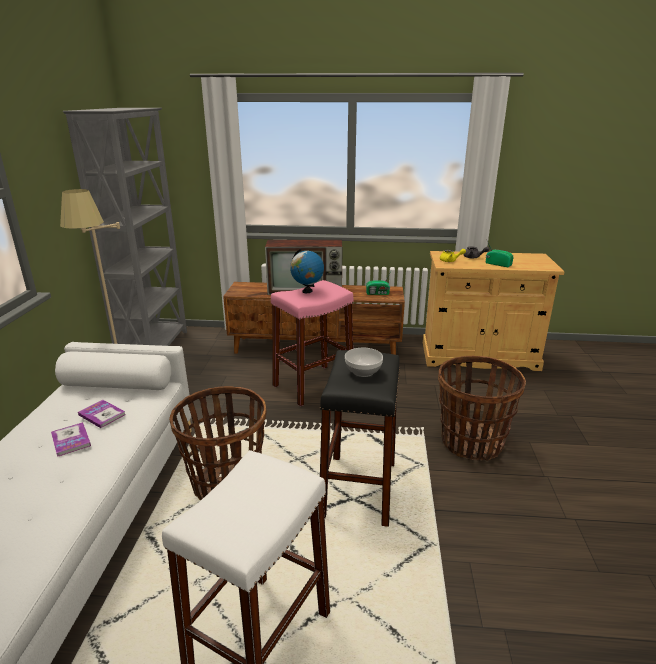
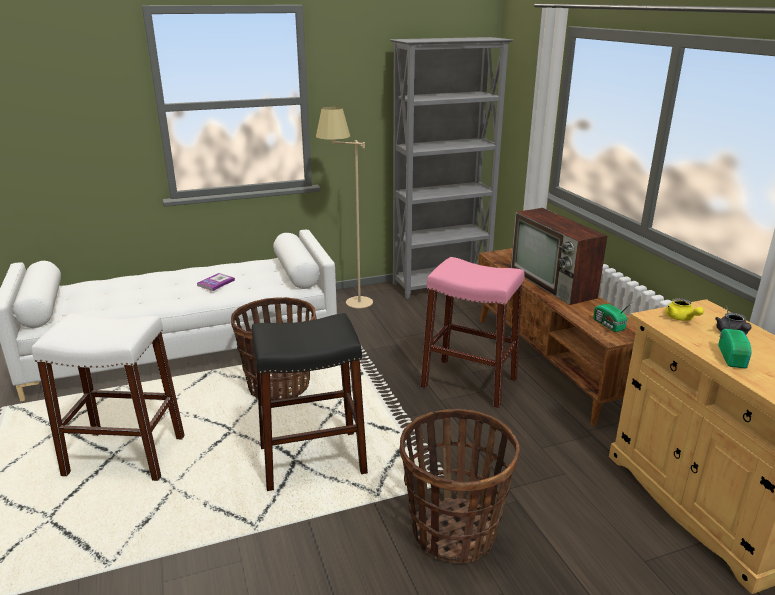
camera: 65 degrees right, 0 degrees up
(102, 415) = (250, 280): book -> none
(307, 291) = (476, 269): globe -> none
(363, 371) = (307, 332): bowl -> none

